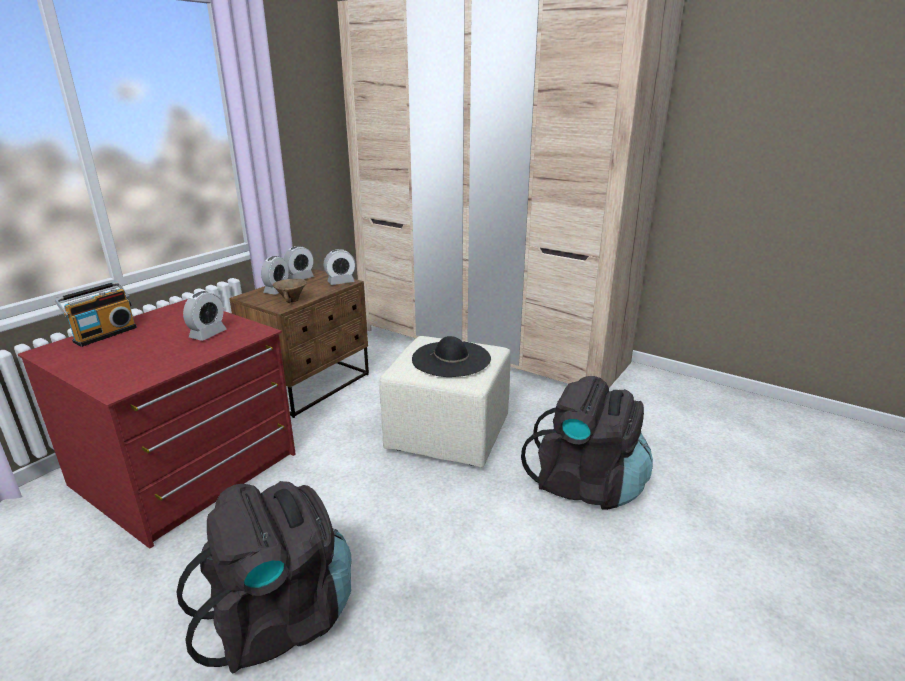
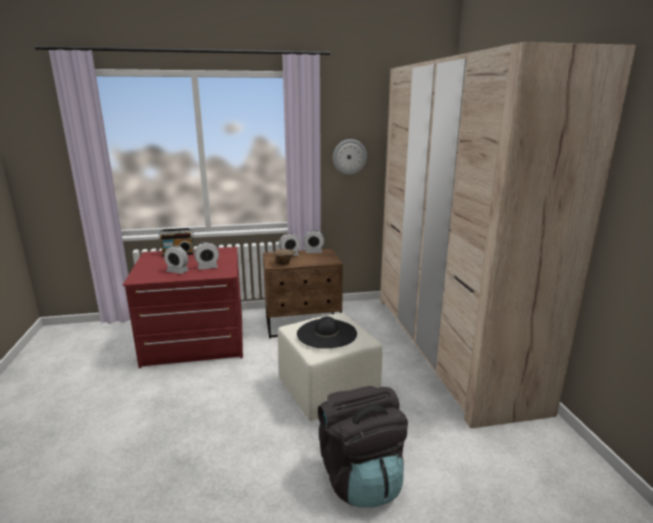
camera: 45 degrees right, 5 degrees down
(280, 618) = (129, 430): black backpack -> none
(302, 133) = (349, 156): none -> wall clock
(341, 282) = (329, 260): alarm clock -> alarm clock (177, 271)

